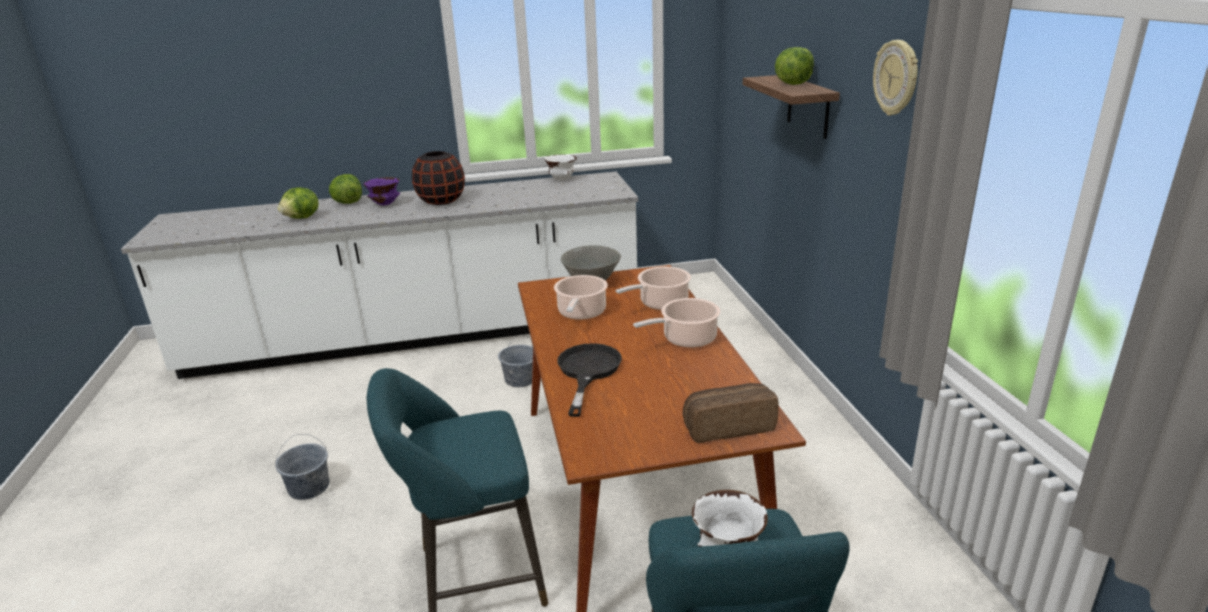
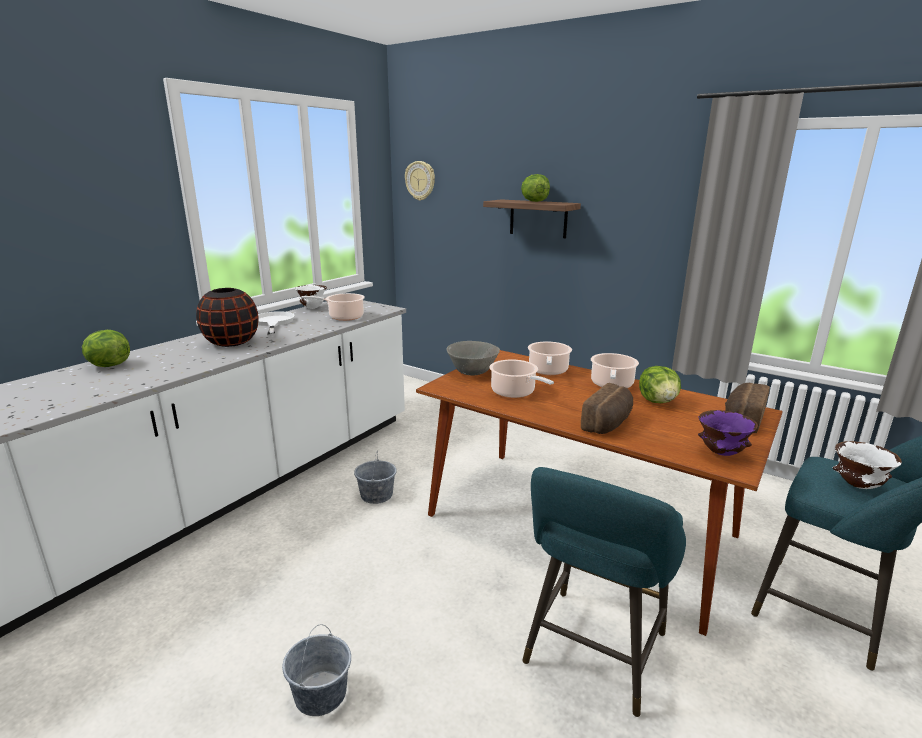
camera: 45 degrees left, 5 degrees down
(302, 218) = (77, 391): lettuce -> lettuce (658, 401)
(385, 204) = (167, 357): purple bowl -> purple bowl (720, 453)
(503, 189) = (273, 323): none -> white frying pan
(564, 195) = (343, 317): none -> cooking pot
(587, 372) = (608, 424): black frying pan -> bread
(896, 78) = (651, 185): wall clock -> wall clock (420, 180)

